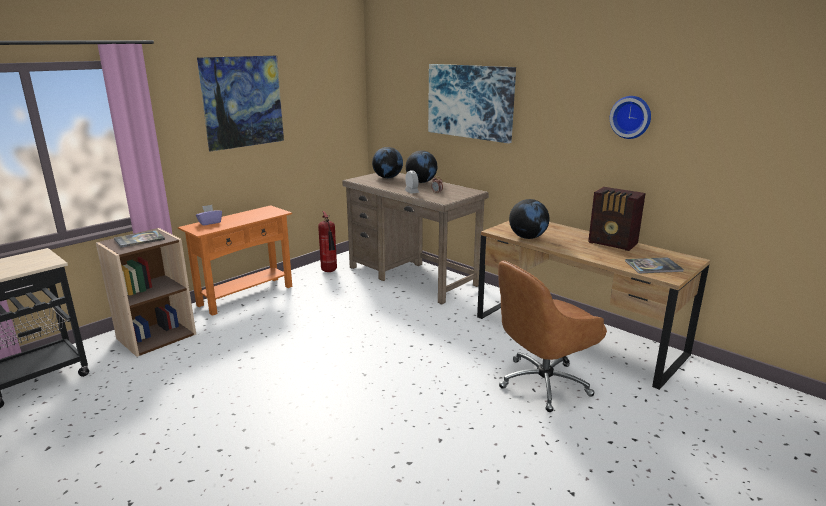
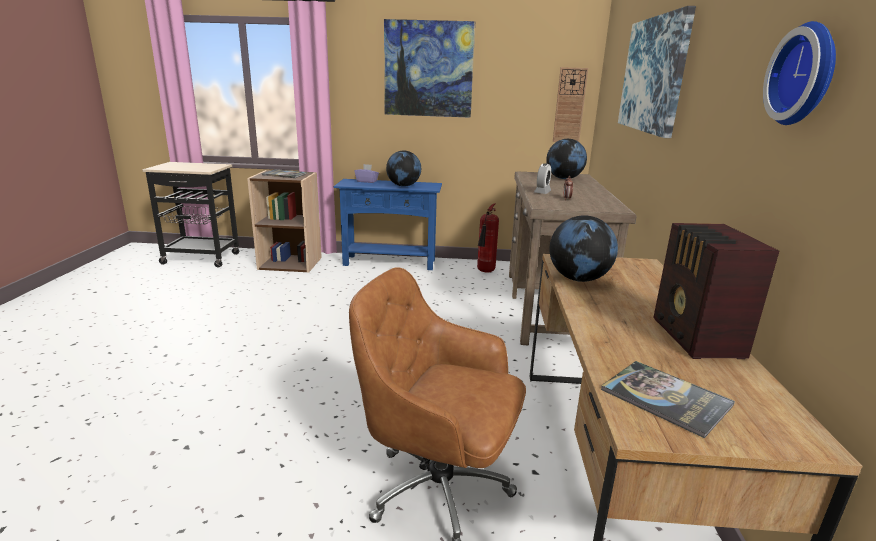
camera: 50 degrees right, 0 degrees up
(246, 295) = (389, 262): orange console table -> blue console table
(351, 118) = (569, 105): none -> wall clock
(421, 182) = (585, 188): globe -> globe (403, 186)

